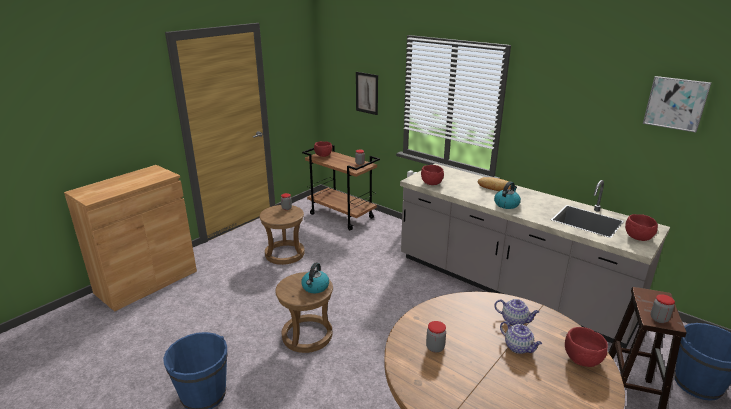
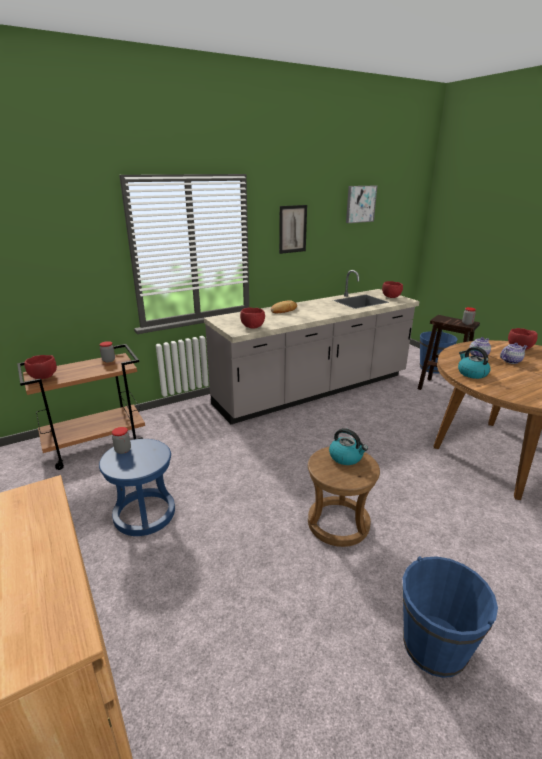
camera: 70 degrees left, 0 degrees up
(284, 254) = (144, 514): brown stool -> blue stool
(367, 93) = (64, 268): picture -> picture (292, 229)
(435, 347) = (519, 386): jar -> none
(506, 204) = (320, 313): kettle -> kettle (471, 373)

